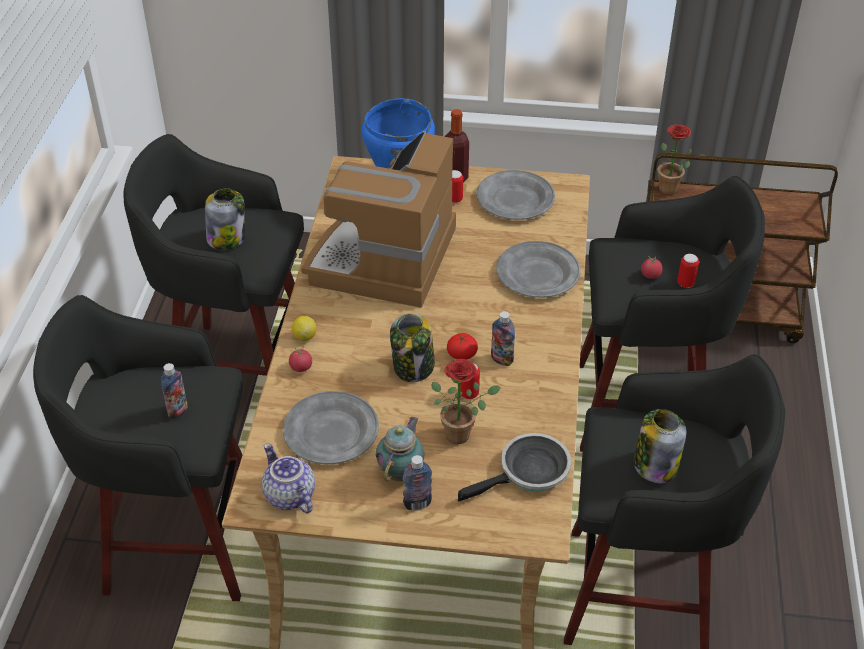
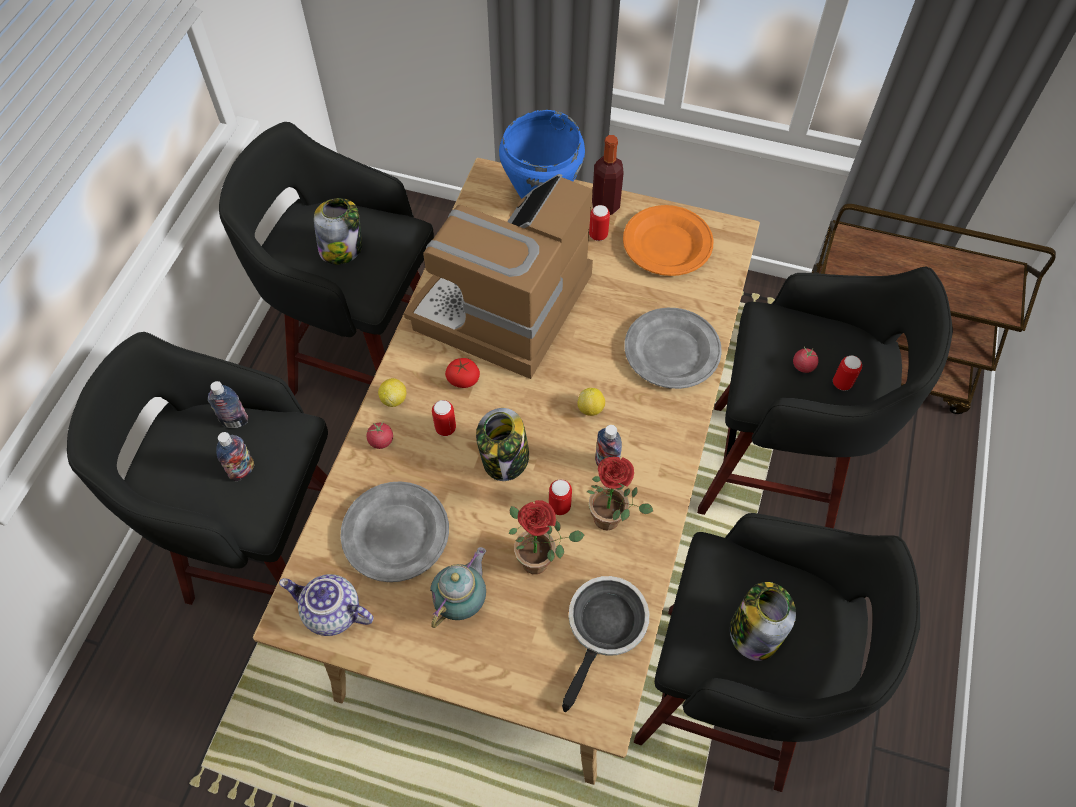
camera: 10 degrees right, 15 degrees up
(288, 496) = (331, 613): teapot -> teapot turned 45 degrees counterclockwise
(355, 351) = (445, 428): none -> can
(417, 503) = (470, 649): bottle -> bottle (235, 421)
(461, 354) = (562, 450): tomato -> tomato (463, 379)
(478, 322) = (590, 409): none -> lemon
(515, 199) = (668, 244): grey plate -> orange plate
(529, 473) = (605, 628): frying pan -> frying pan turned 45 degrees counterclockwise
(672, 189) = (855, 237): potted plant -> potted plant (612, 519)

